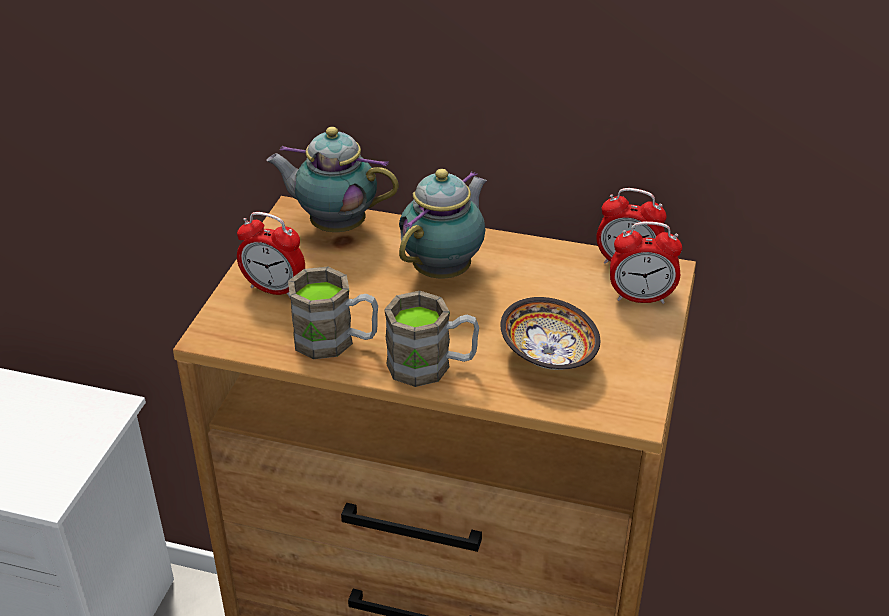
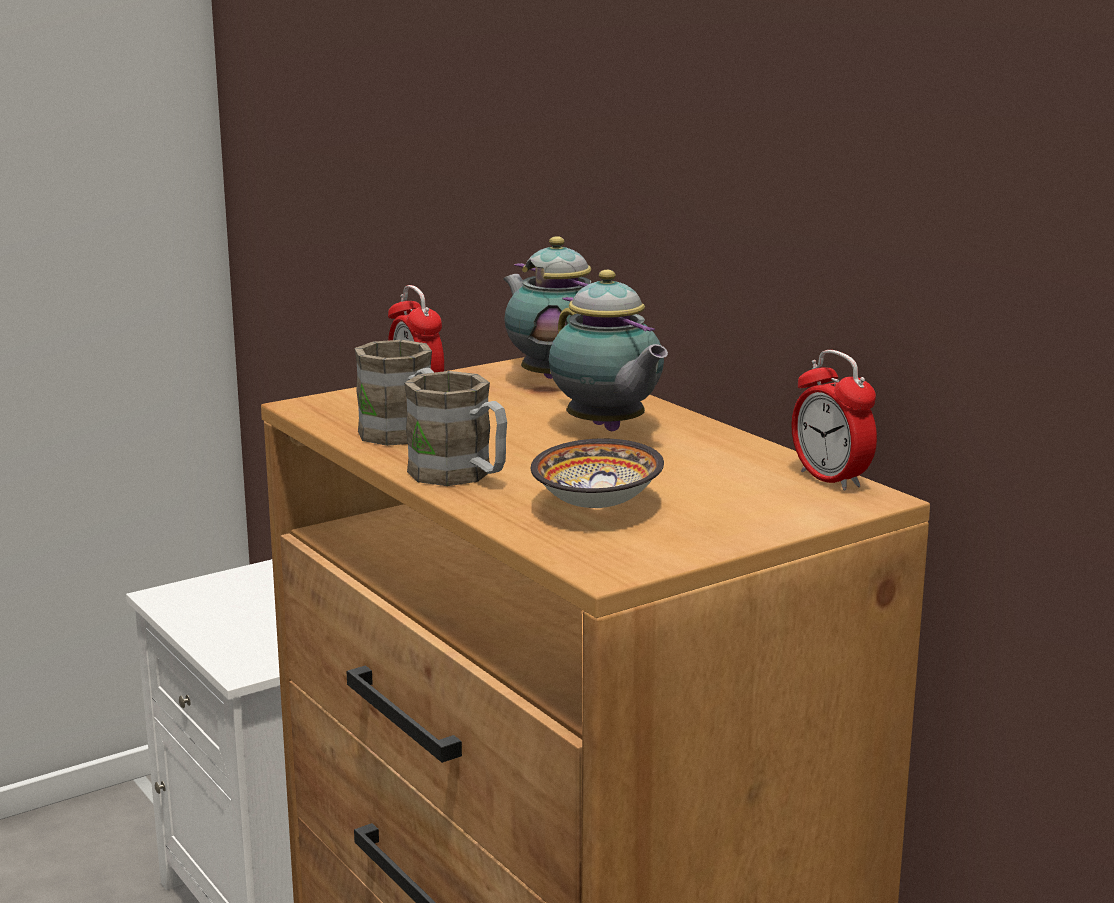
camera: 40 degrees right, 20 degrees down
(445, 270) = (607, 429): teapot -> teapot turned 75 degrees clockwise
(641, 298) = (795, 504): alarm clock -> none

